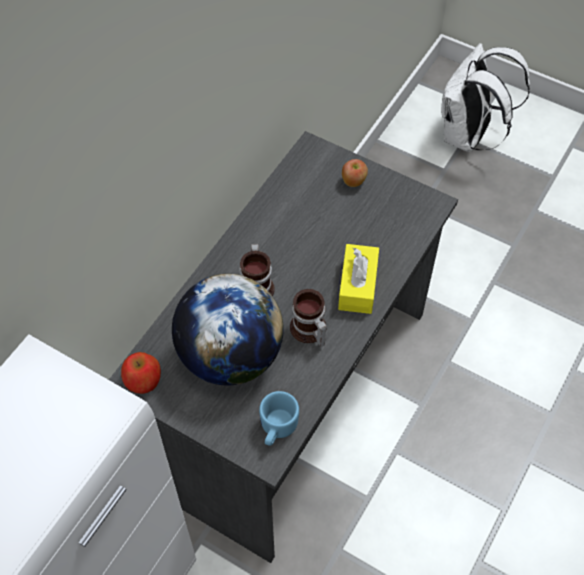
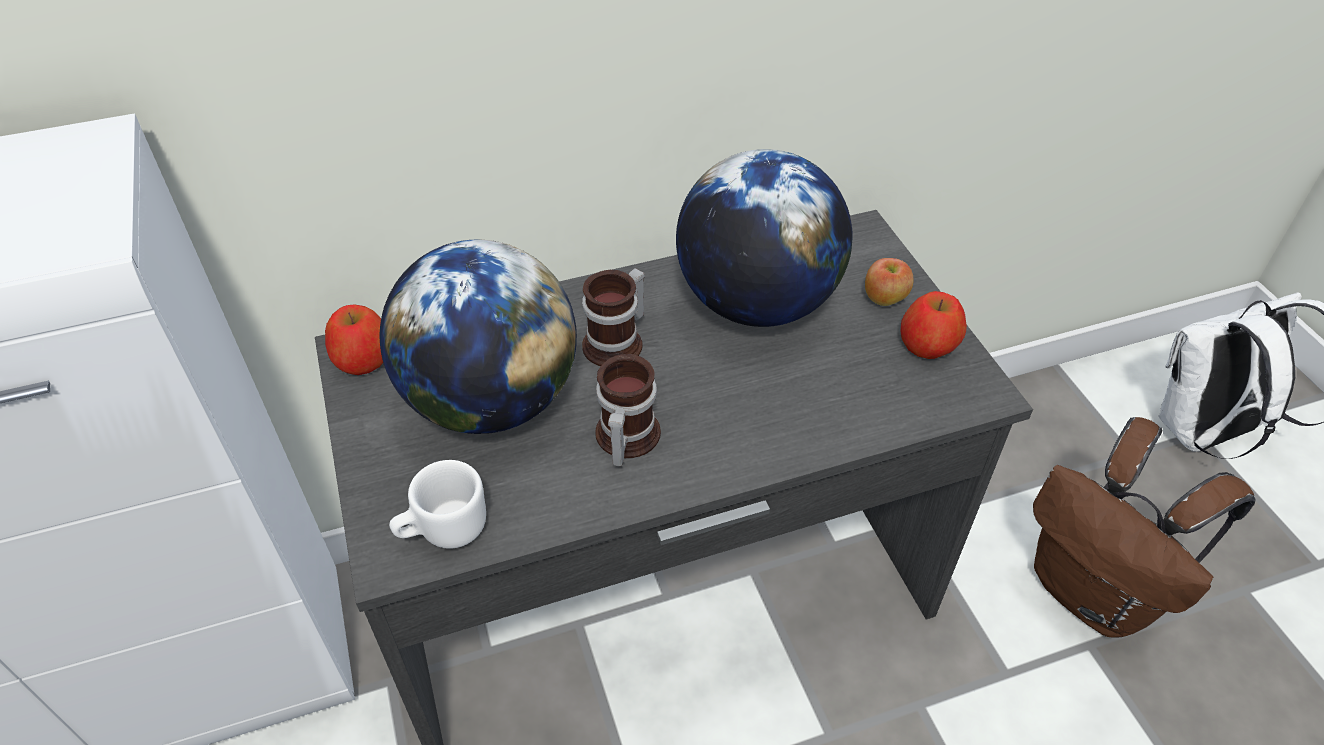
camera: 40 degrees right, 10 degrees down
(276, 429) = (443, 530): blue mug -> white mug
(300, 221) = (757, 303): none -> globe
(358, 286) = (755, 426): yellow tissue box -> none
(392, 194) = (928, 344): none -> apple
(478, 255) = (1094, 593): none -> brown backpack

